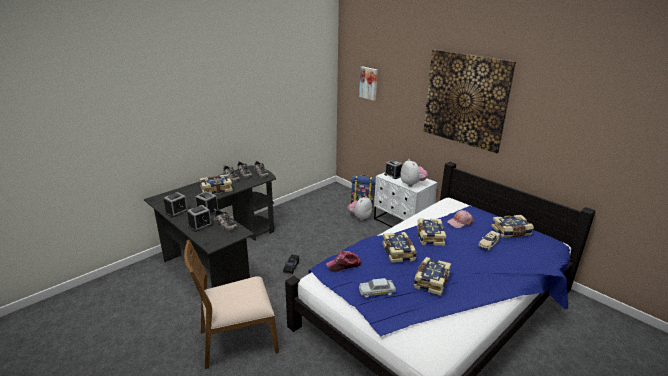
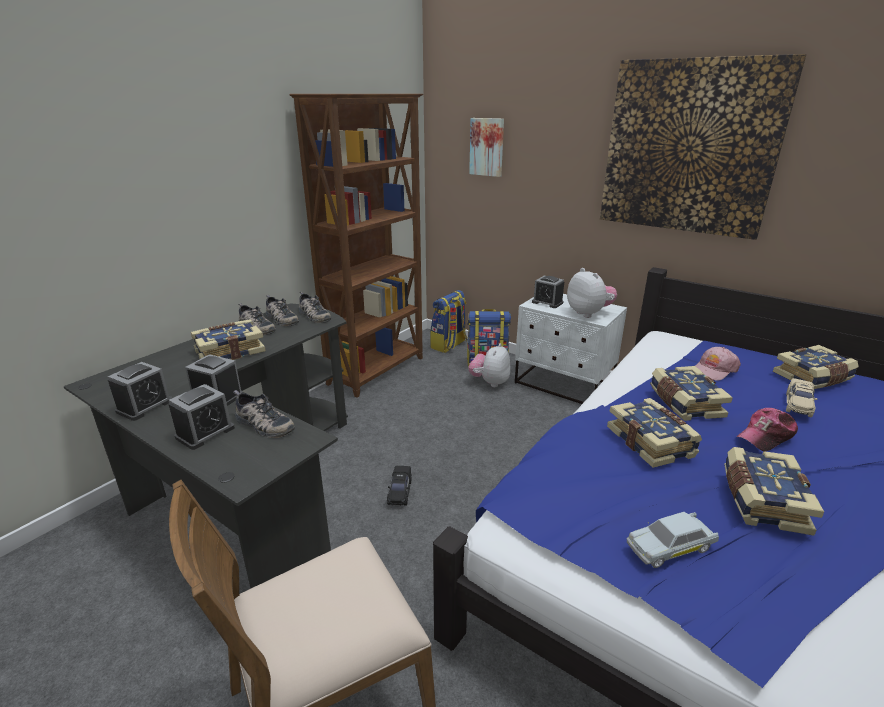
camera: 10 degrees left, 0 degrees up
(299, 204) = (378, 371): none -> brown bookcase
(343, 265) = (556, 486): cap -> cap (766, 436)
(345, 193) = (449, 345): none -> backpack

